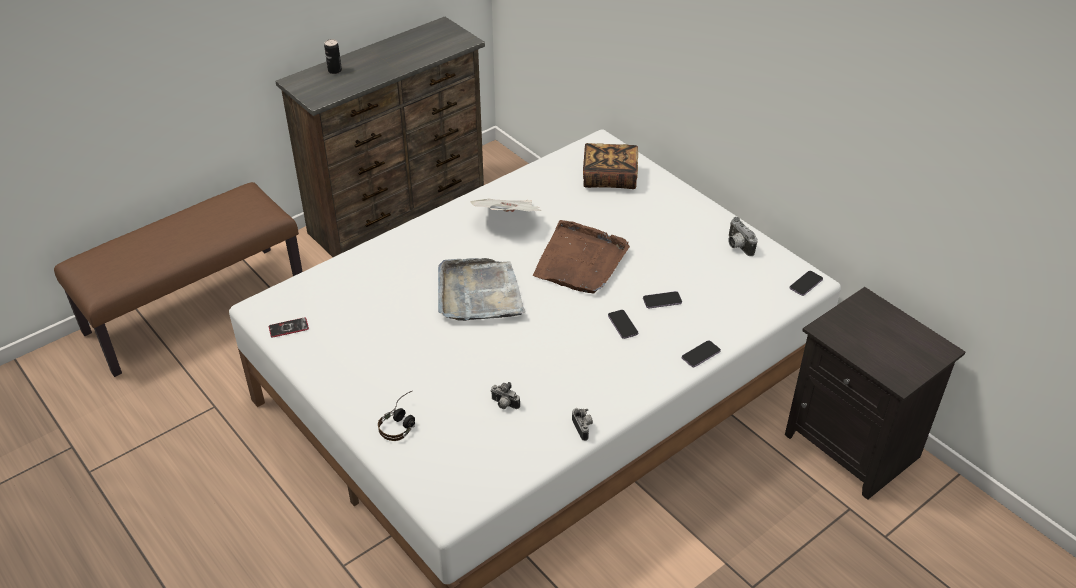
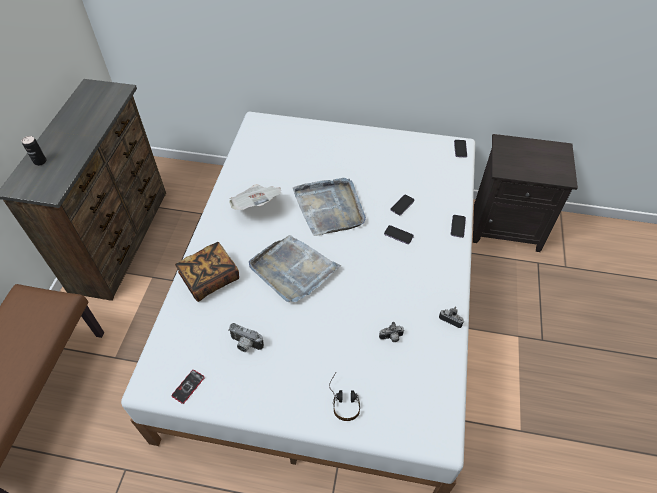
camera: 40 degrees left, 10 degrees up
(580, 261) = (330, 208): brown tray -> grey tray
(610, 178) = (288, 142): book -> book (210, 279)
(737, 246) = (403, 146): camera -> camera (245, 344)

